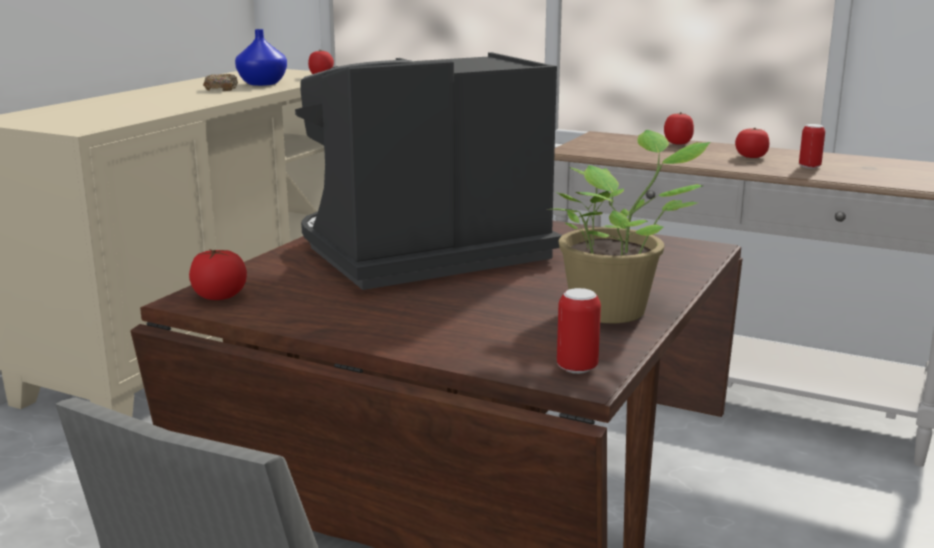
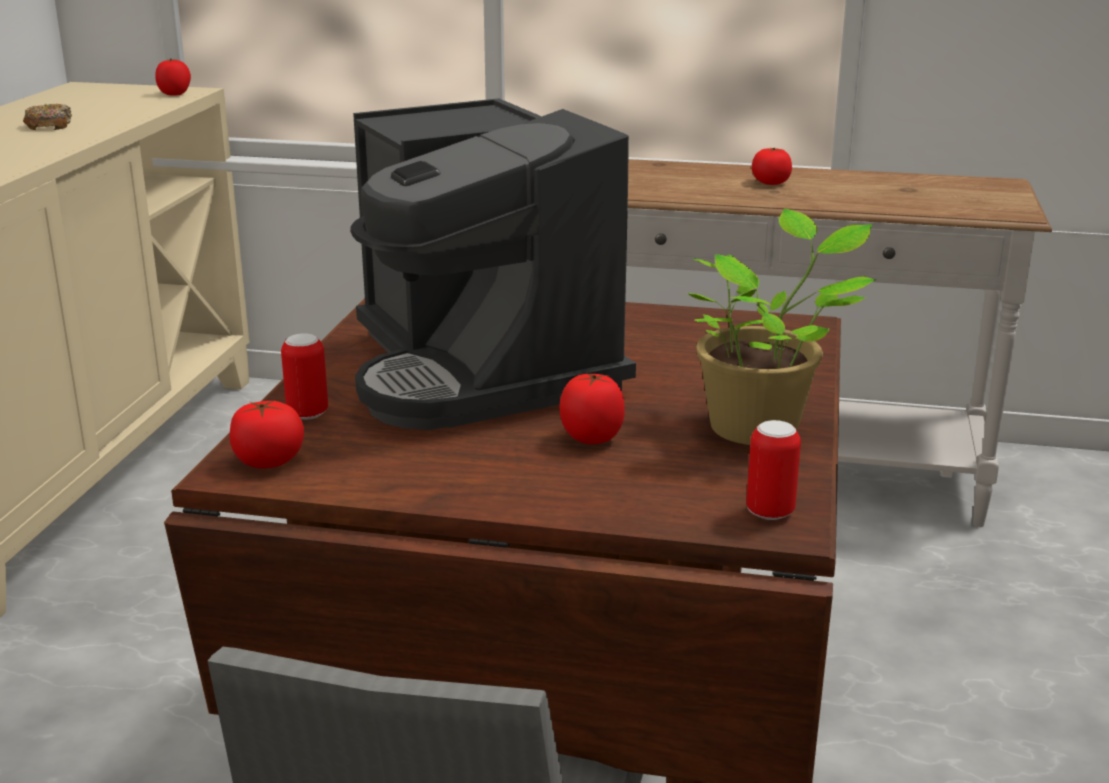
camera: 15 degrees left, 5 degrees up
(262, 83) = (101, 113): blue vase -> none
(420, 255) = (481, 369): coffee machine -> coffee machine turned 75 degrees counterclockwise
(677, 143) = (674, 168): tomato -> tomato (591, 438)
(809, 167) = (844, 193): can -> can (307, 413)

